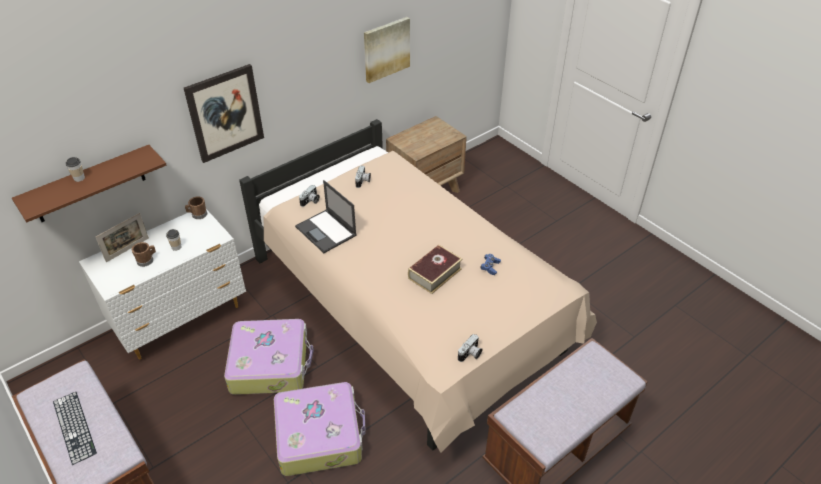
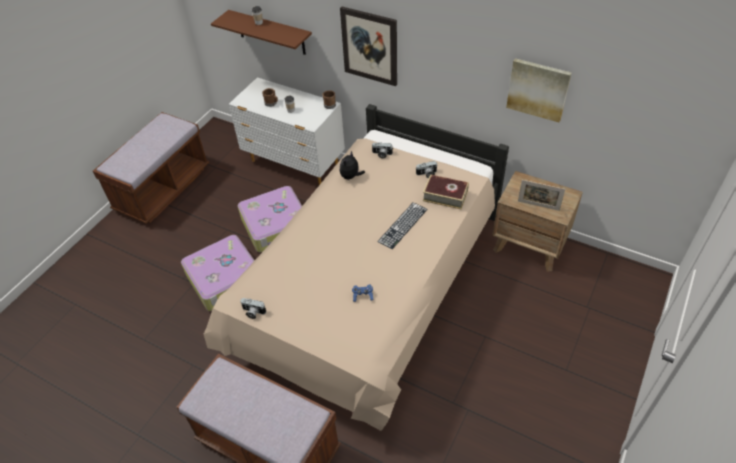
camera: 70 degrees right, 5 degrees up
(74, 427) = (144, 144): keyboard -> keyboard (402, 225)
(127, 250) = (277, 91): picture frame -> picture frame (538, 205)
(326, 231) = (351, 177): laptop -> plush toy
(434, 273) = (335, 259): book -> book (445, 196)

